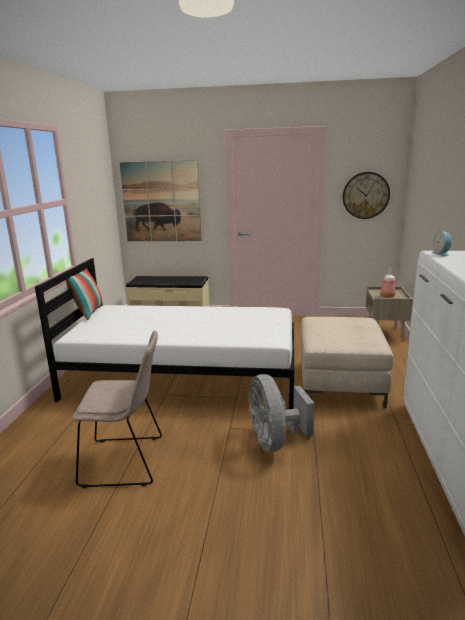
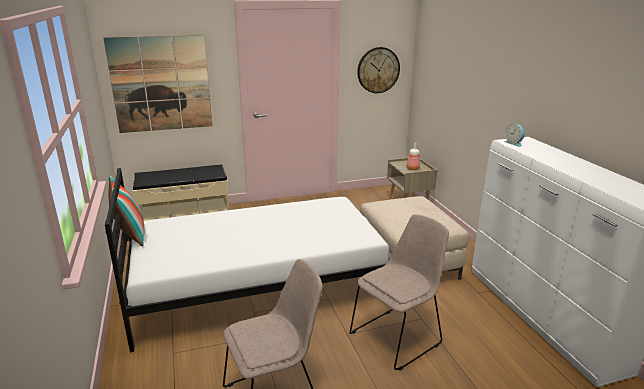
camera: 25 degrees left, 5 degrees up
(275, 441) = (397, 337): grey fan -> beige chair

